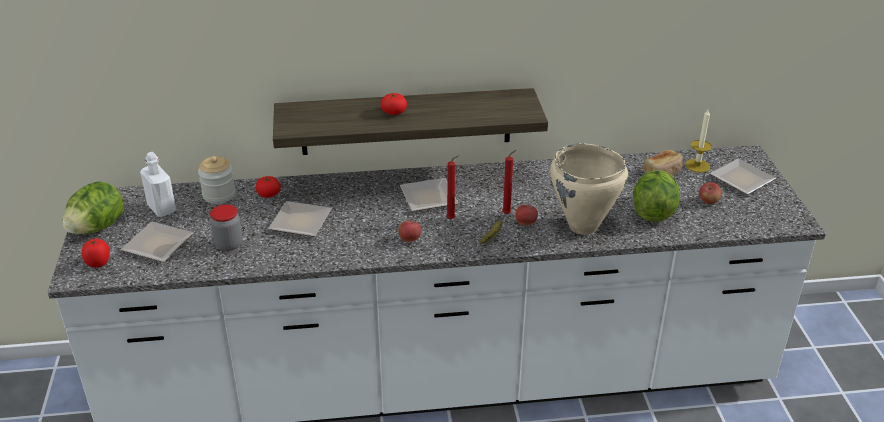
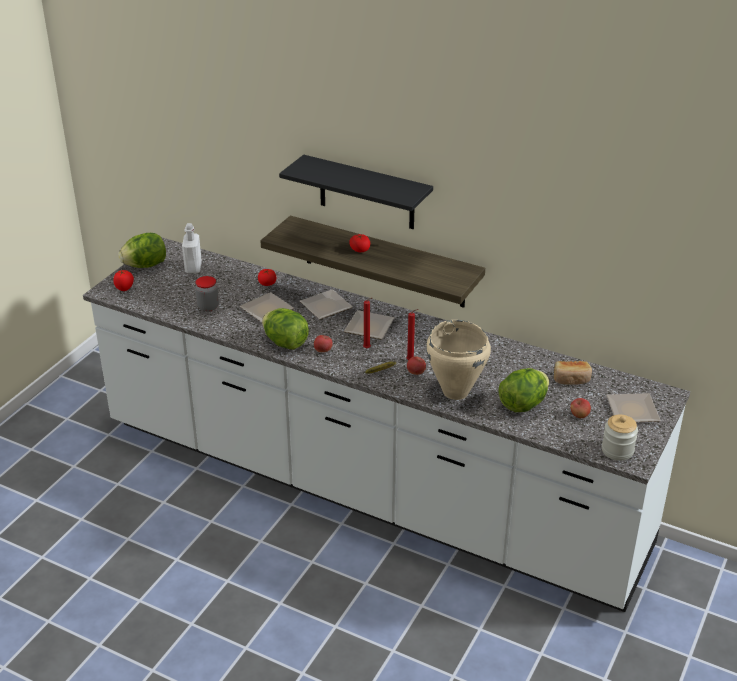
camera: 35 degrees right, 0 degrees up
(160, 244) = (169, 290): plate -> plate (328, 307)
(219, 195) = (236, 272): jar -> jar (617, 450)
(361, 248) = (285, 343): none -> lettuce
(380, 44) = (366, 193): none -> black shelf
(697, 165) = (608, 385): candle -> none

